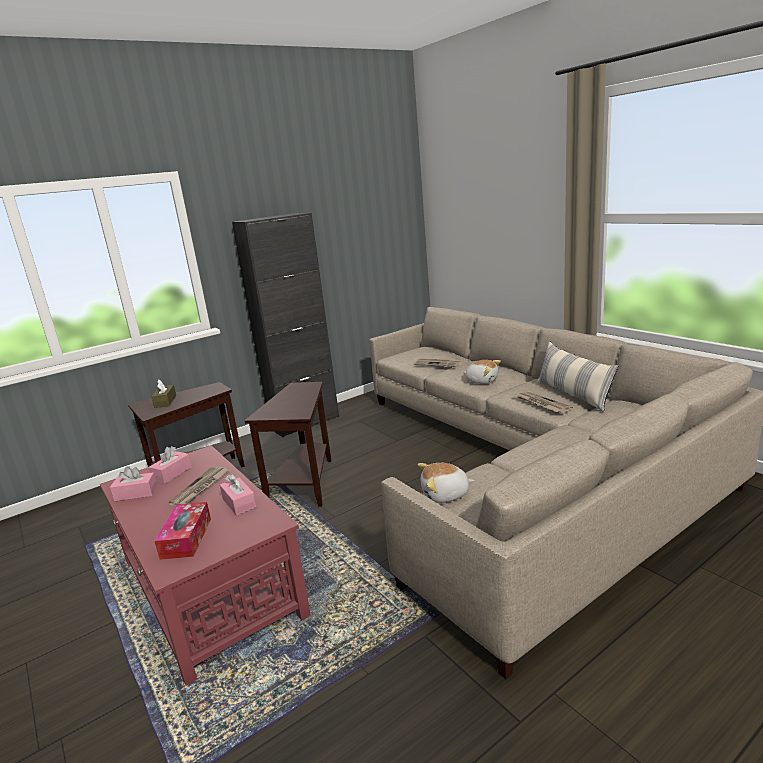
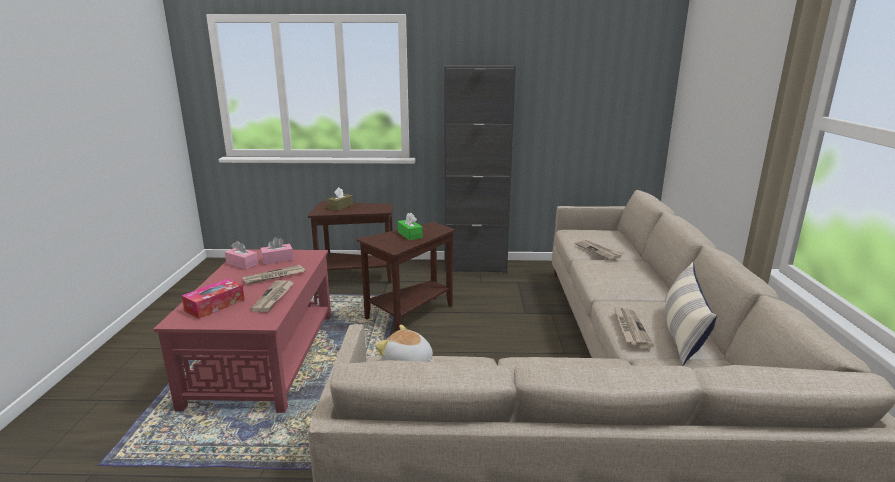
camera: 35 degrees right, 0 degrees up
(239, 503) = (273, 297): pink tissue box -> newspaper
(291, 399) = (410, 235): none -> green tissue box
(482, 380) = (613, 282): plush toy -> none

